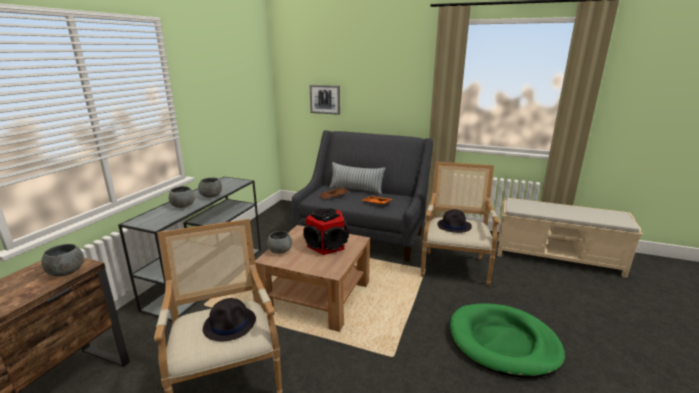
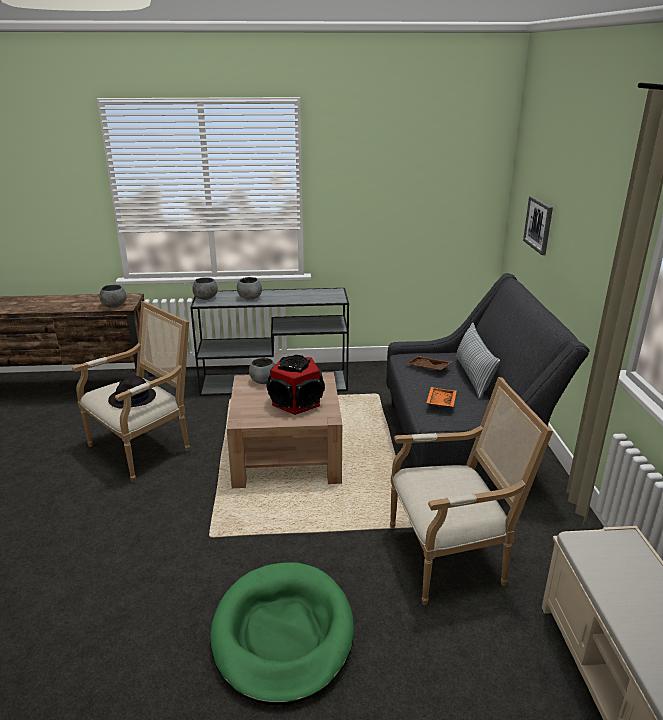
camera: 65 degrees right, 5 degrees up
(211, 196) = (283, 300): grey bowl -> grey bowl (205, 298)
(454, 226) = (447, 487): black hat -> none

